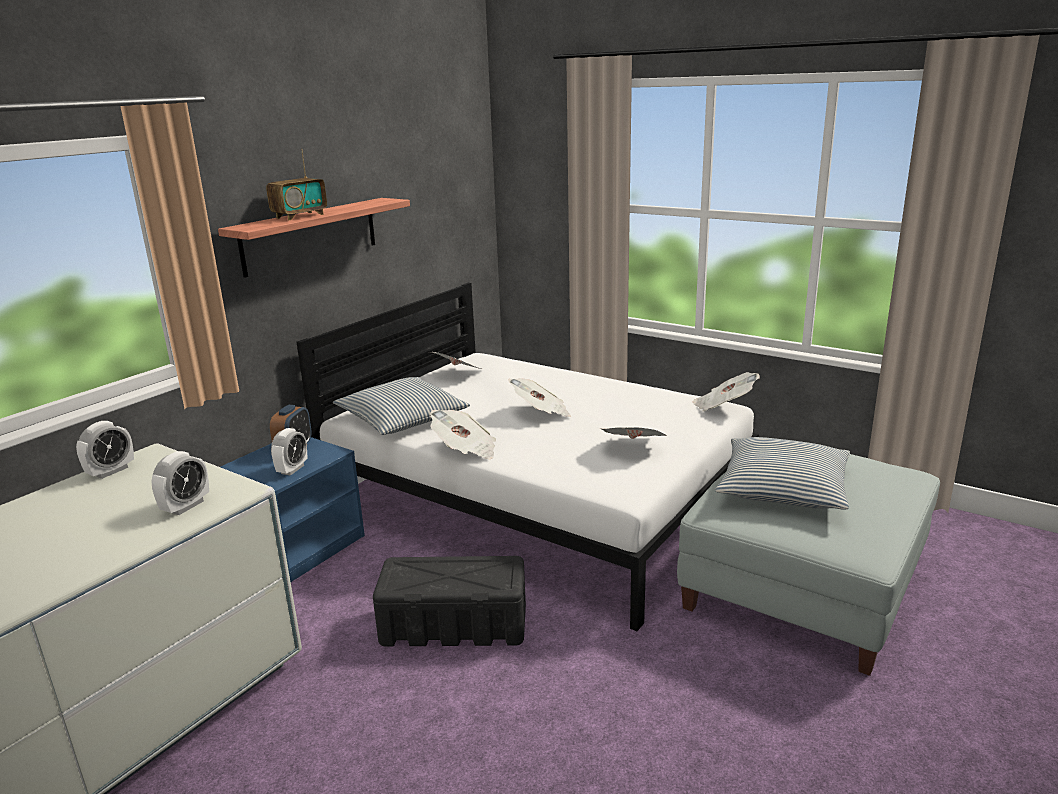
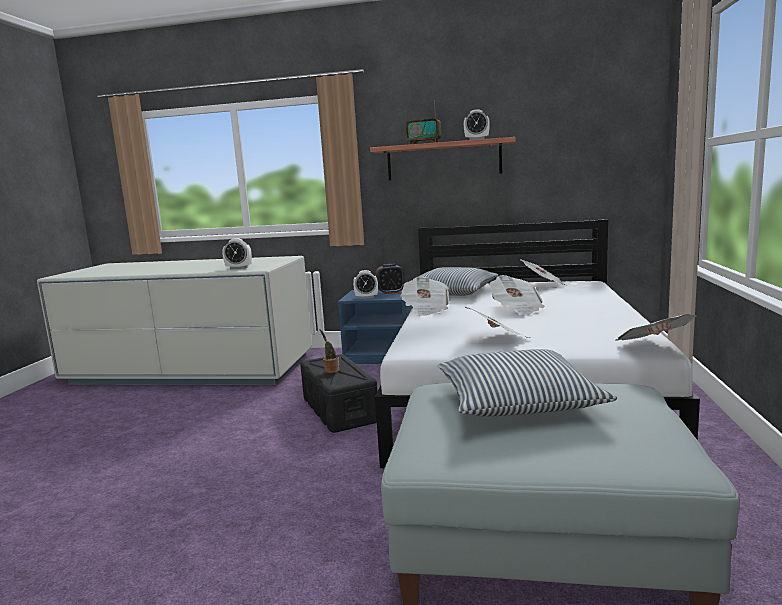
camera: 65 degrees right, 10 degrees down
(111, 471) = (267, 258): alarm clock -> alarm clock (476, 139)
(449, 578) = (331, 370): none -> potted plant

